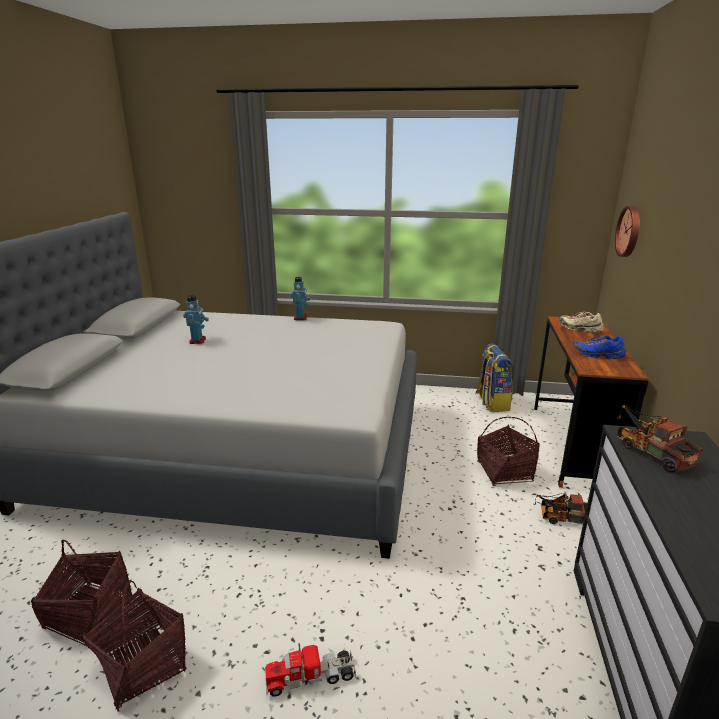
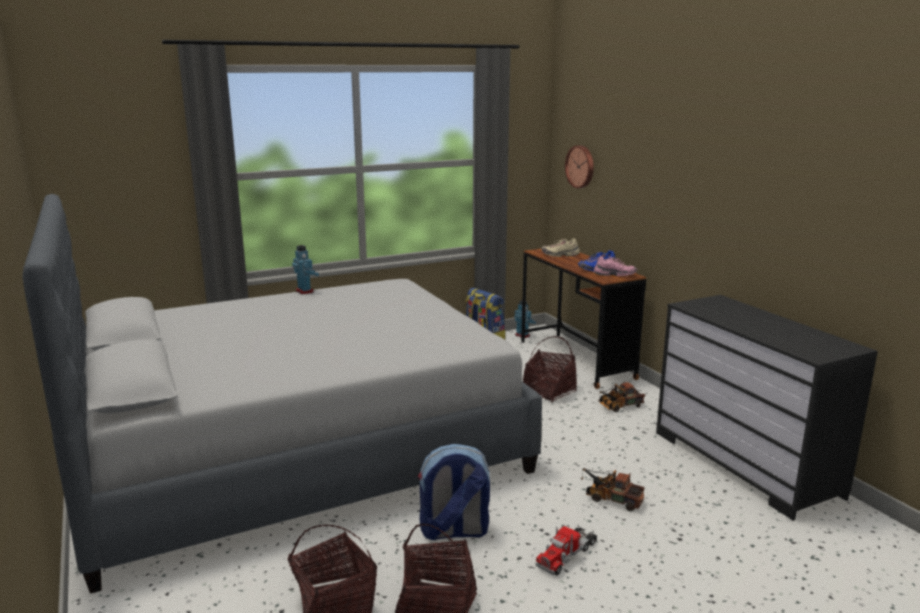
camera: 35 degrees left, 5 degrees down
(198, 341) = (233, 331): toy robot -> toy robot (522, 335)
(250, 588) = (454, 531): none -> backpack
(609, 366) = (614, 275): none -> pink shoe
(649, 452) = (709, 310): toy truck -> toy truck (610, 499)

